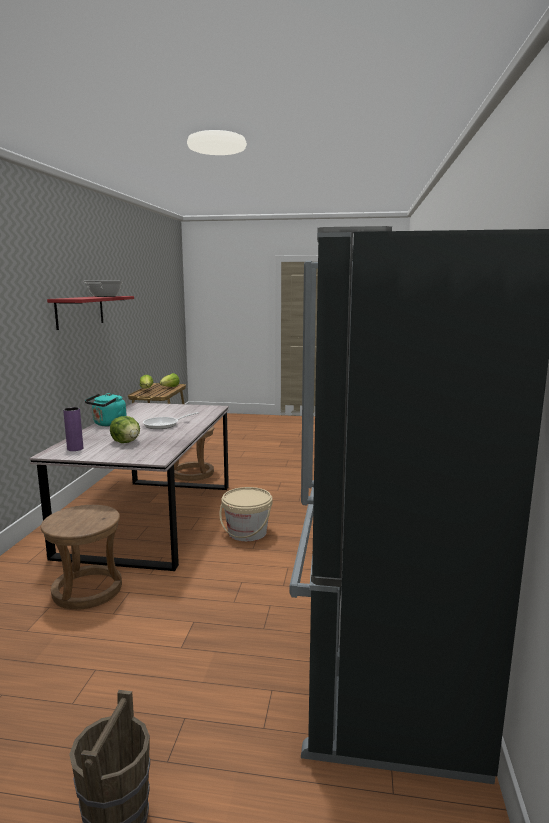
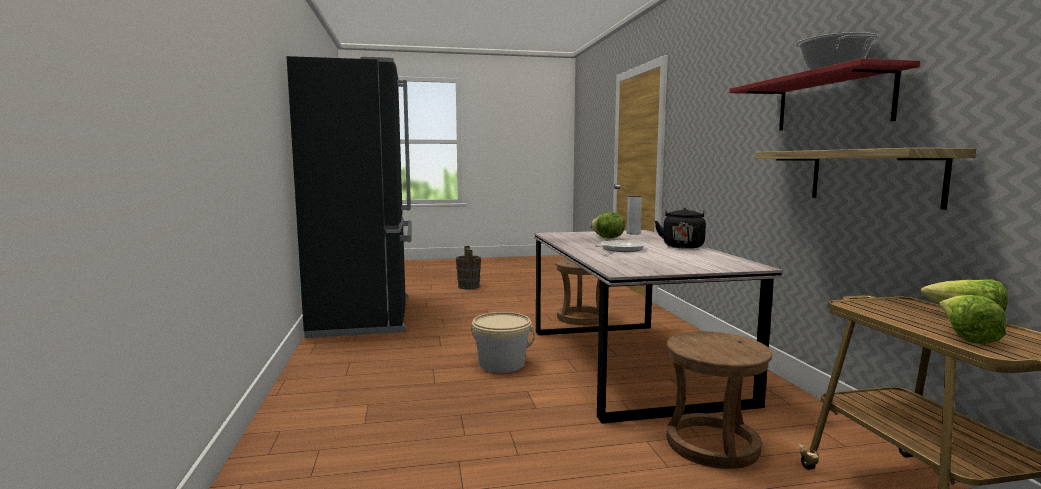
camera: 160 degrees right, 5 degrees down
(75, 449) = (633, 233): purple vase -> grey vase
(99, 350) = (873, 176): none -> shelf
(108, 424) = (682, 246): turquoise kettle -> black kettle

